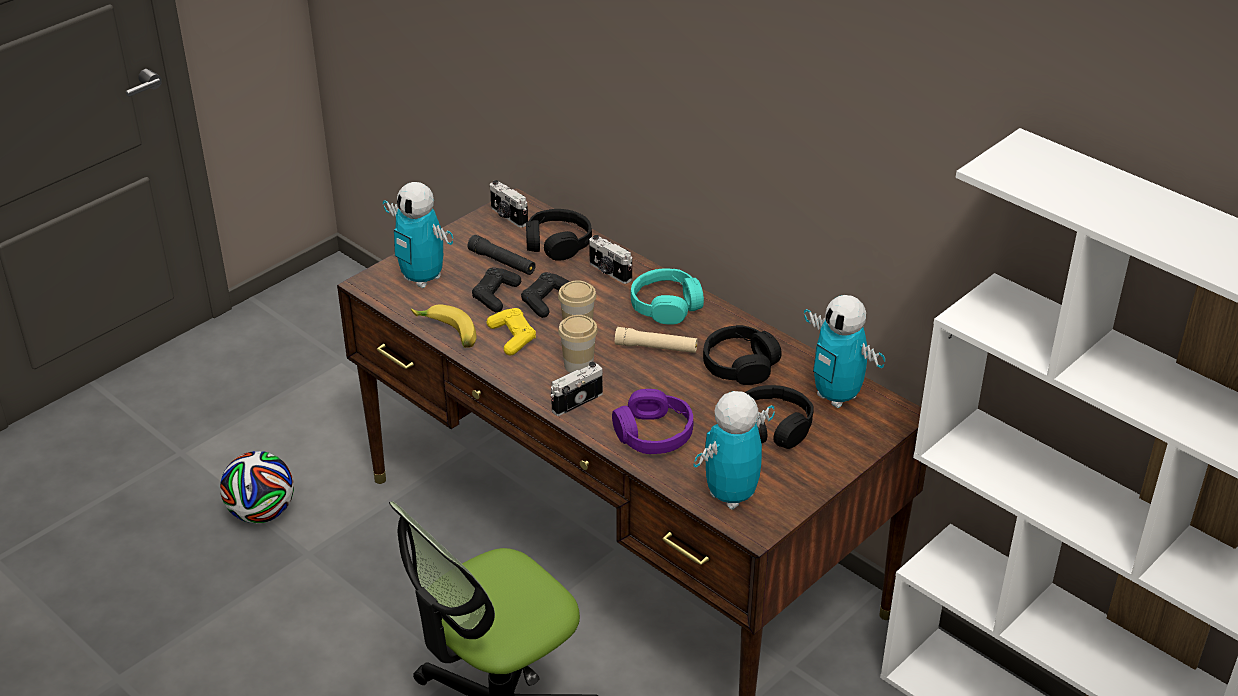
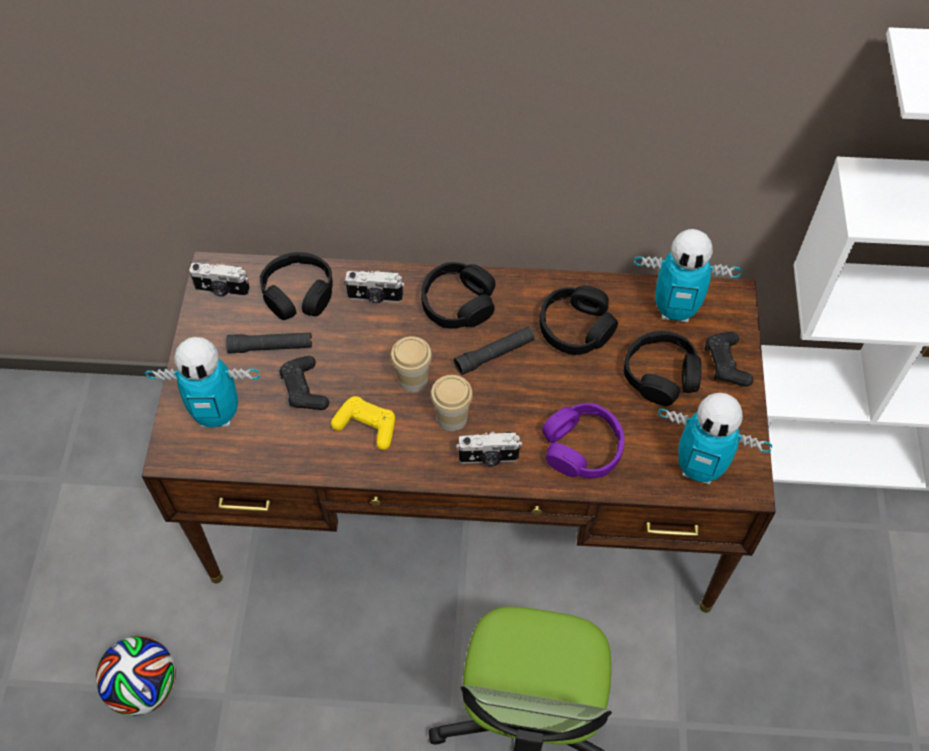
camera: 40 degrees left, 20 degrees up
(446, 334) = (304, 463): banana -> none
(546, 301) = (354, 365): black game controller -> black game controller (726, 364)
(575, 401) = (488, 458): camera -> camera turned 105 degrees counterclockwise
(656, 347) = (495, 354): beige flashlight -> black flashlight
(666, 305) = (458, 303): turquoise headphones -> black headphones
(731, 496) = (699, 468): toy robot -> toy robot turned 75 degrees counterclockwise

